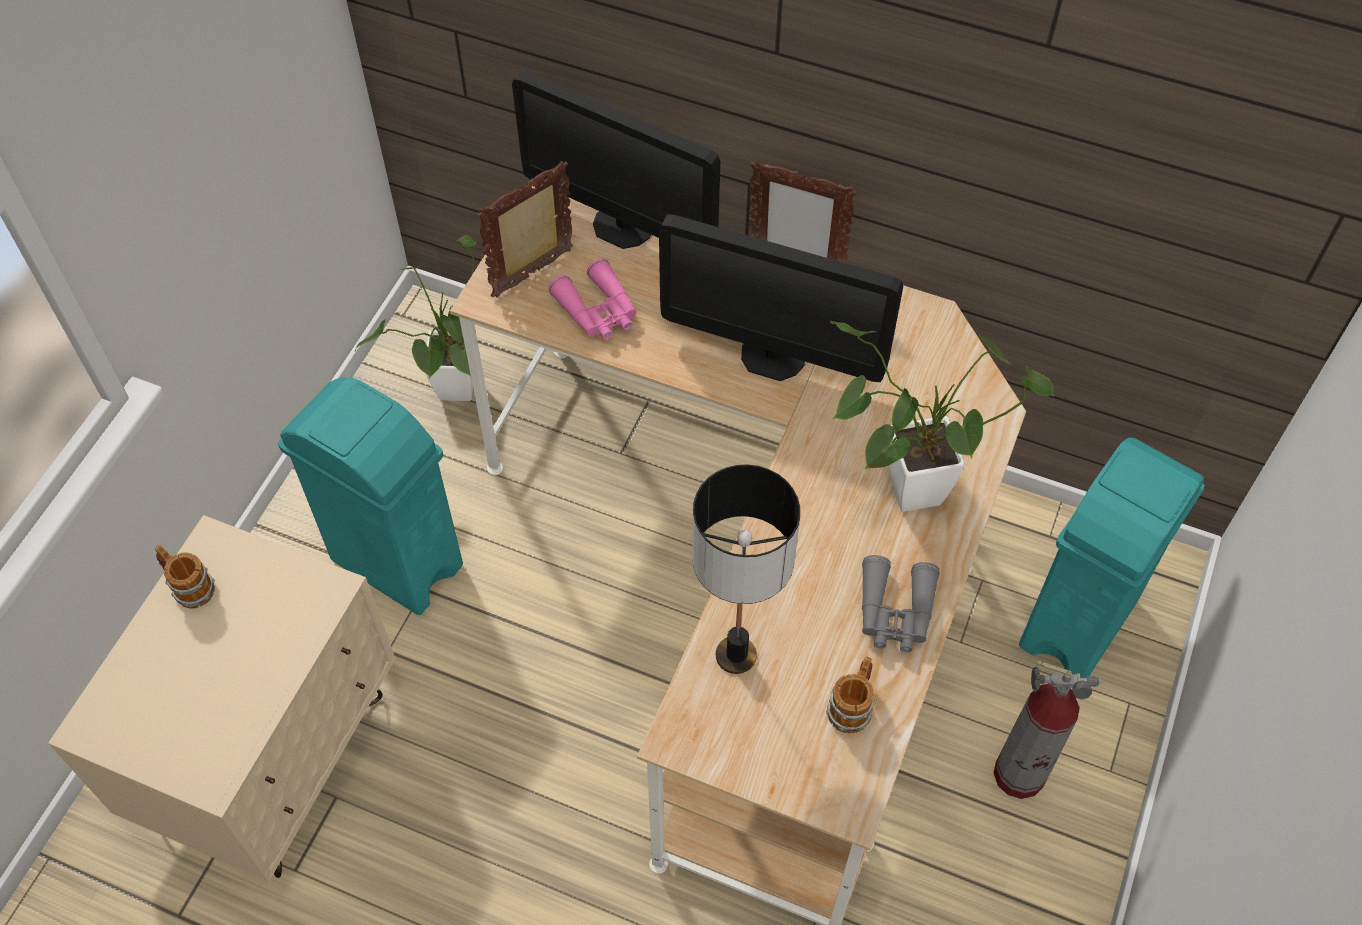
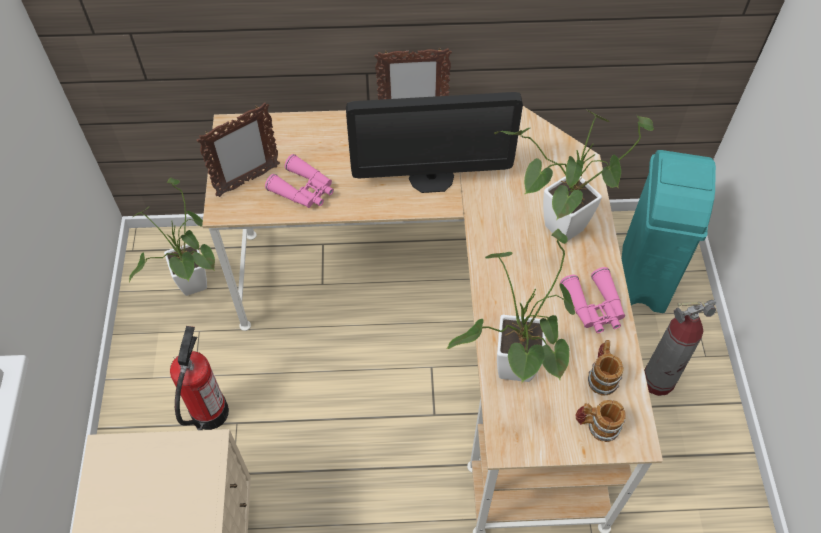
camera: 25 degrees left, 0 degrees up
(189, 586) = (103, 489): mug -> mug (596, 426)
(396, 562) = (209, 413): turquoise trash can -> fire extinguisher
(534, 273) = (247, 181): picture frame -> picture frame turned 150 degrees counterclockwise
(623, 226) = (290, 130): monitor -> none
(735, 656) = (514, 376): table lamp -> potted plant
(895, 613) = (594, 307): grey binoculars -> pink binoculars

